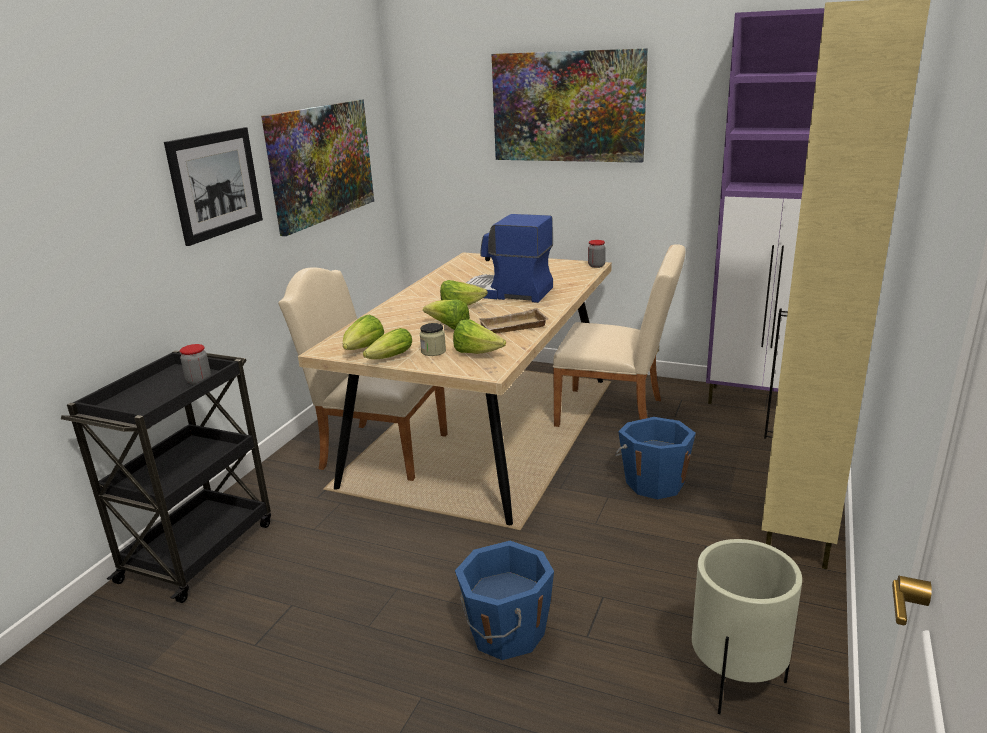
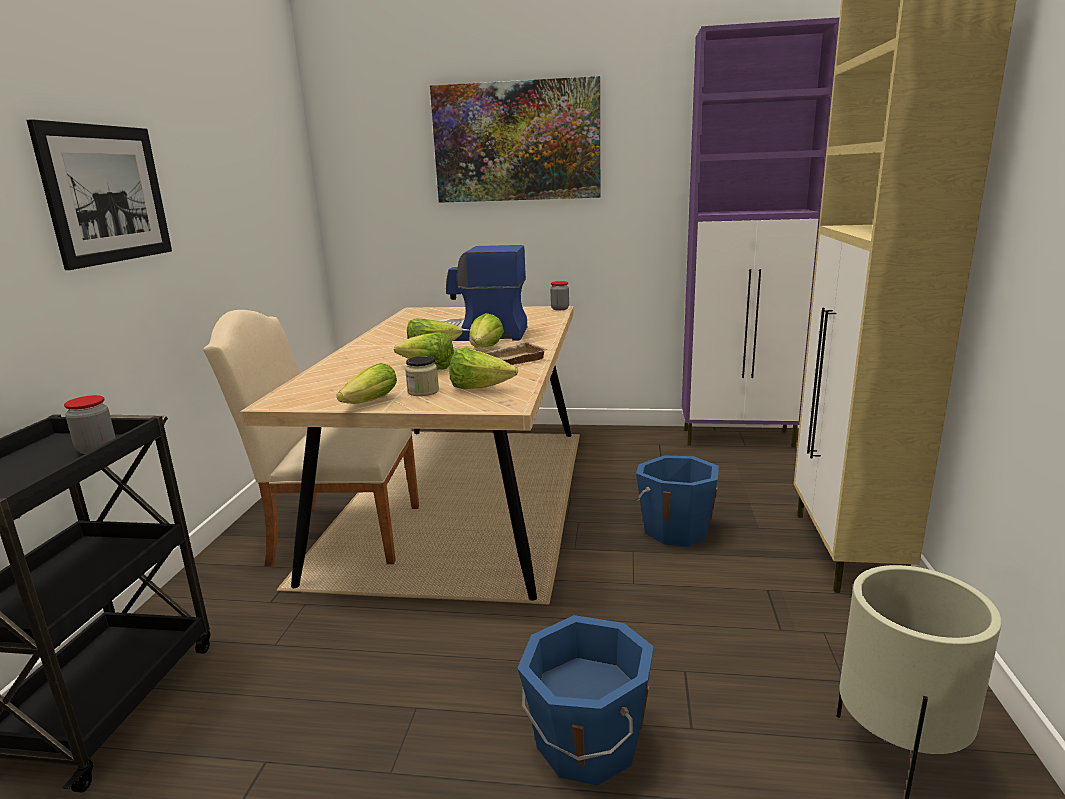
camera: 15 degrees left, 5 degrees down
(321, 163) = (240, 196): picture -> none
(363, 350) = (330, 397): lettuce -> lettuce (485, 349)
(617, 414) = (601, 464): beige chair -> none

